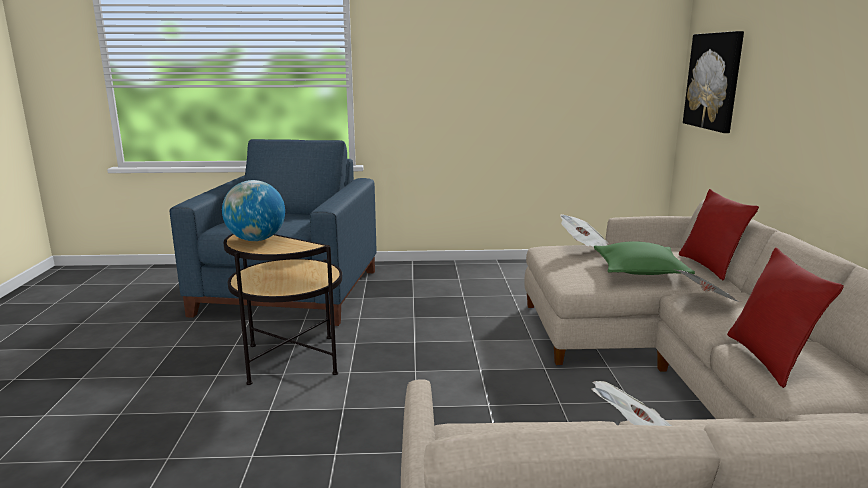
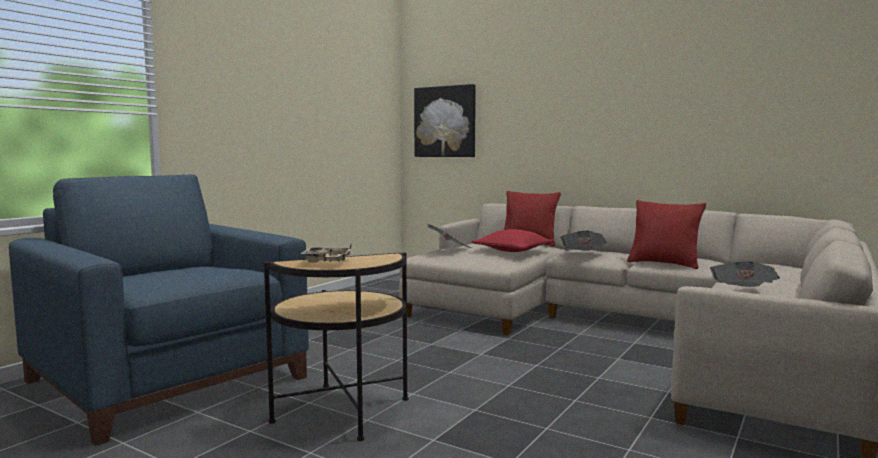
camera: 55 degrees left, 10 degrees down
(256, 240) = (327, 262): globe -> beige tray
(639, 270) = (513, 251): green pillow -> red pillow

